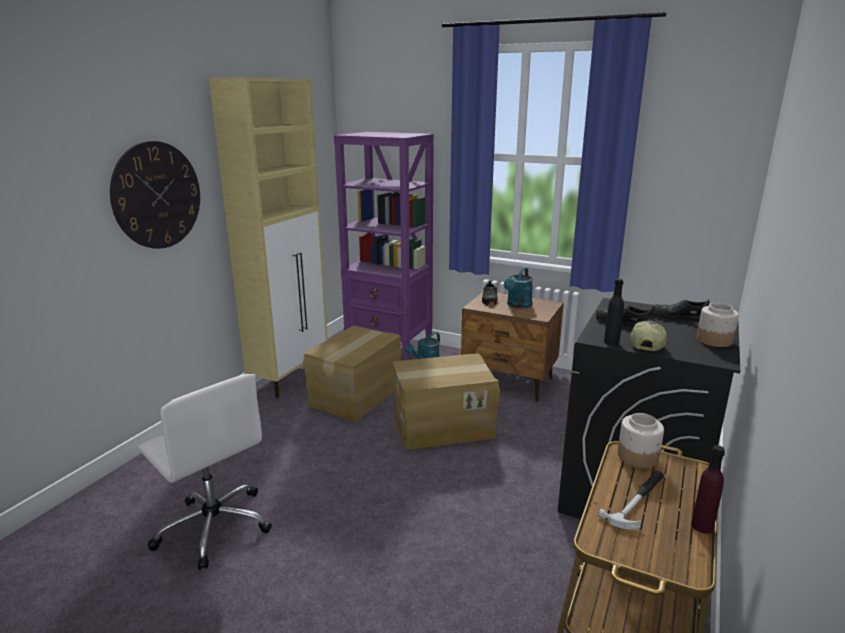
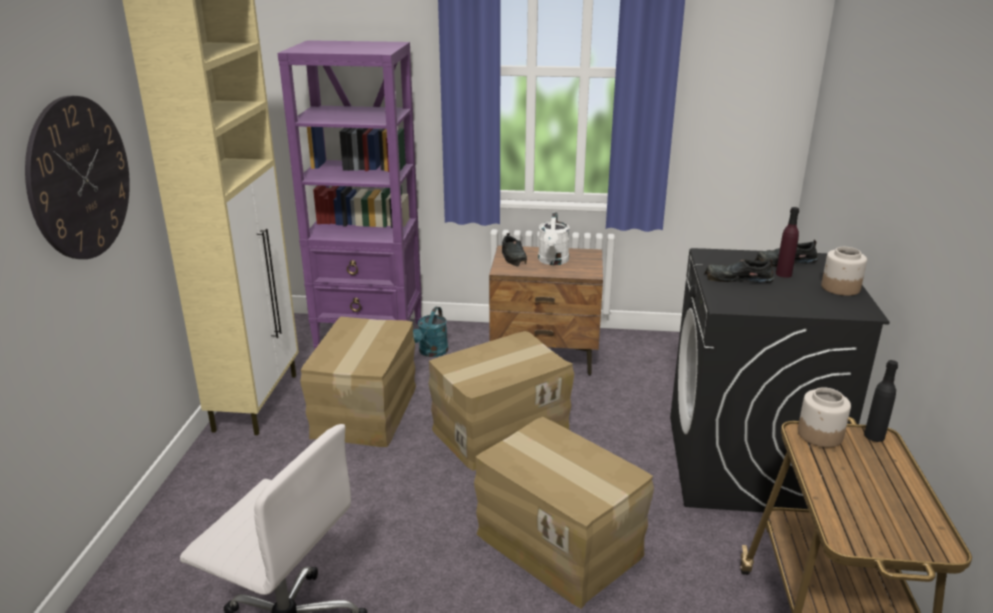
camera: 20 degrees left, 5 degrees up
(439, 515) = (560, 543): none -> cardboard box
(517, 305) = (553, 261): turquoise watering can -> white watering can
(611, 342) = (746, 307): black bottle -> black bottle (874, 436)
(638, 500) = (852, 485): hammer -> none
(646, 343) = (781, 303): cap -> none
(702, 526) = (924, 498): purple bottle -> purple bottle (783, 274)

